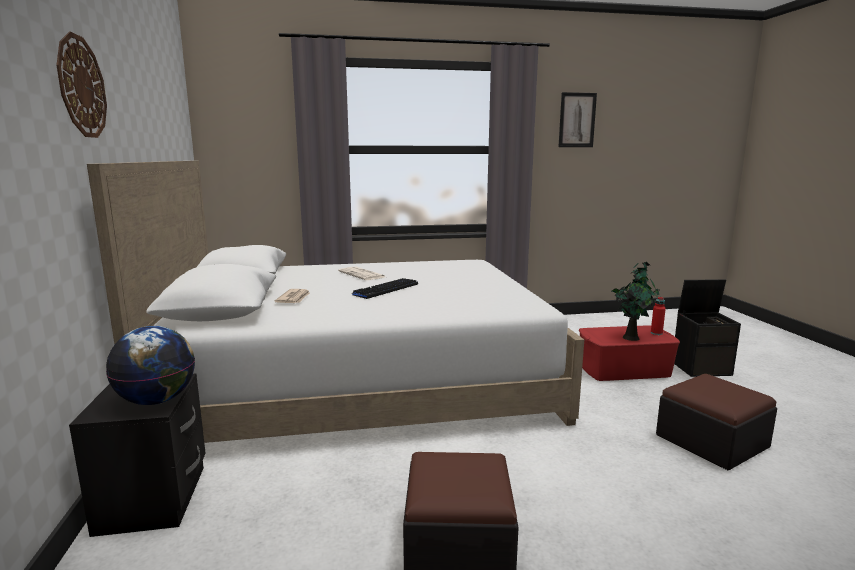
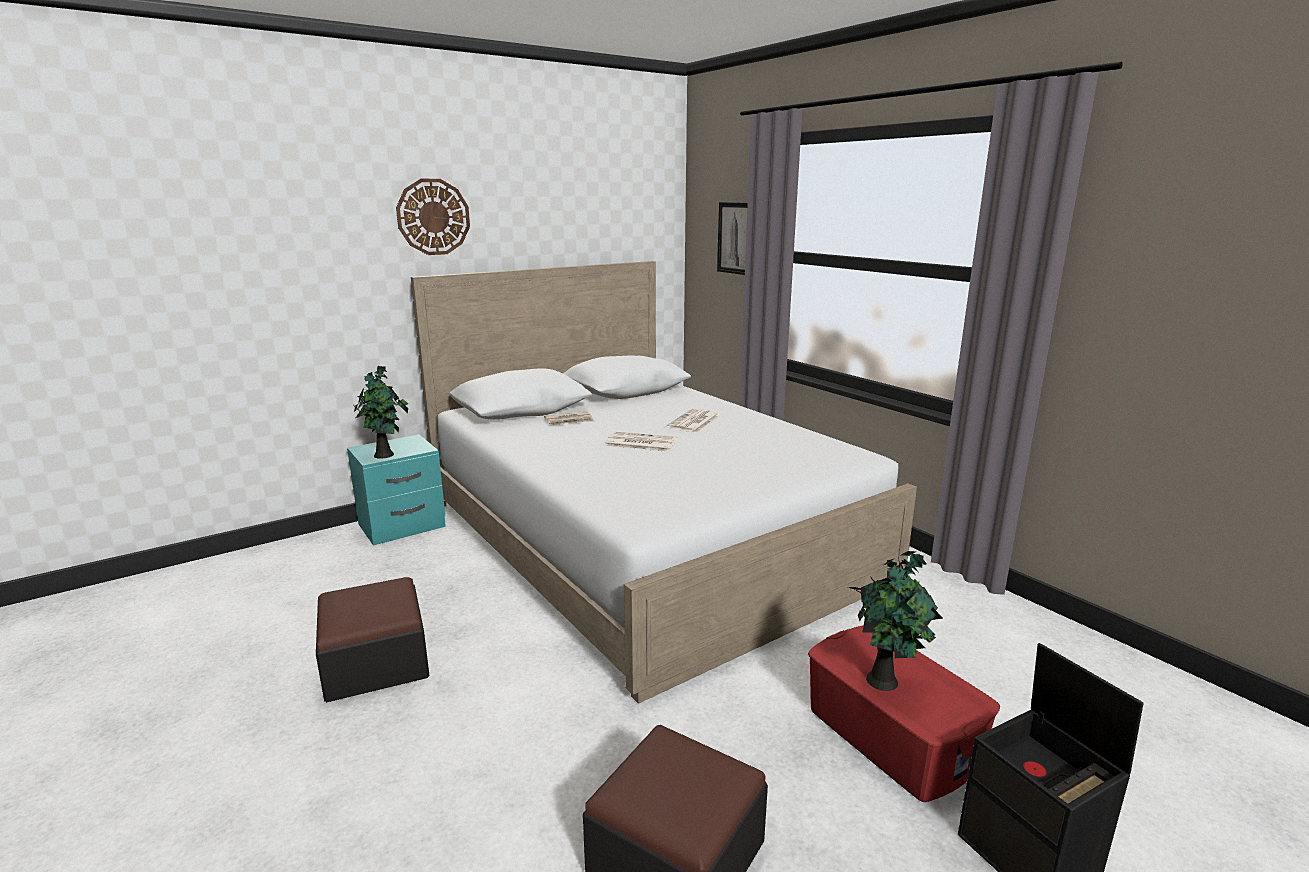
camera: 65 degrees right, 5 degrees up
(156, 499) = (402, 526): black nightstand -> turquoise nightstand
(157, 400) = (386, 455): globe -> potted plant
(385, 289) = (639, 443): keyboard -> newspaper
(577, 120) = (1201, 227): picture -> picture (734, 238)
(656, 333) = (949, 710): red bottle -> none

